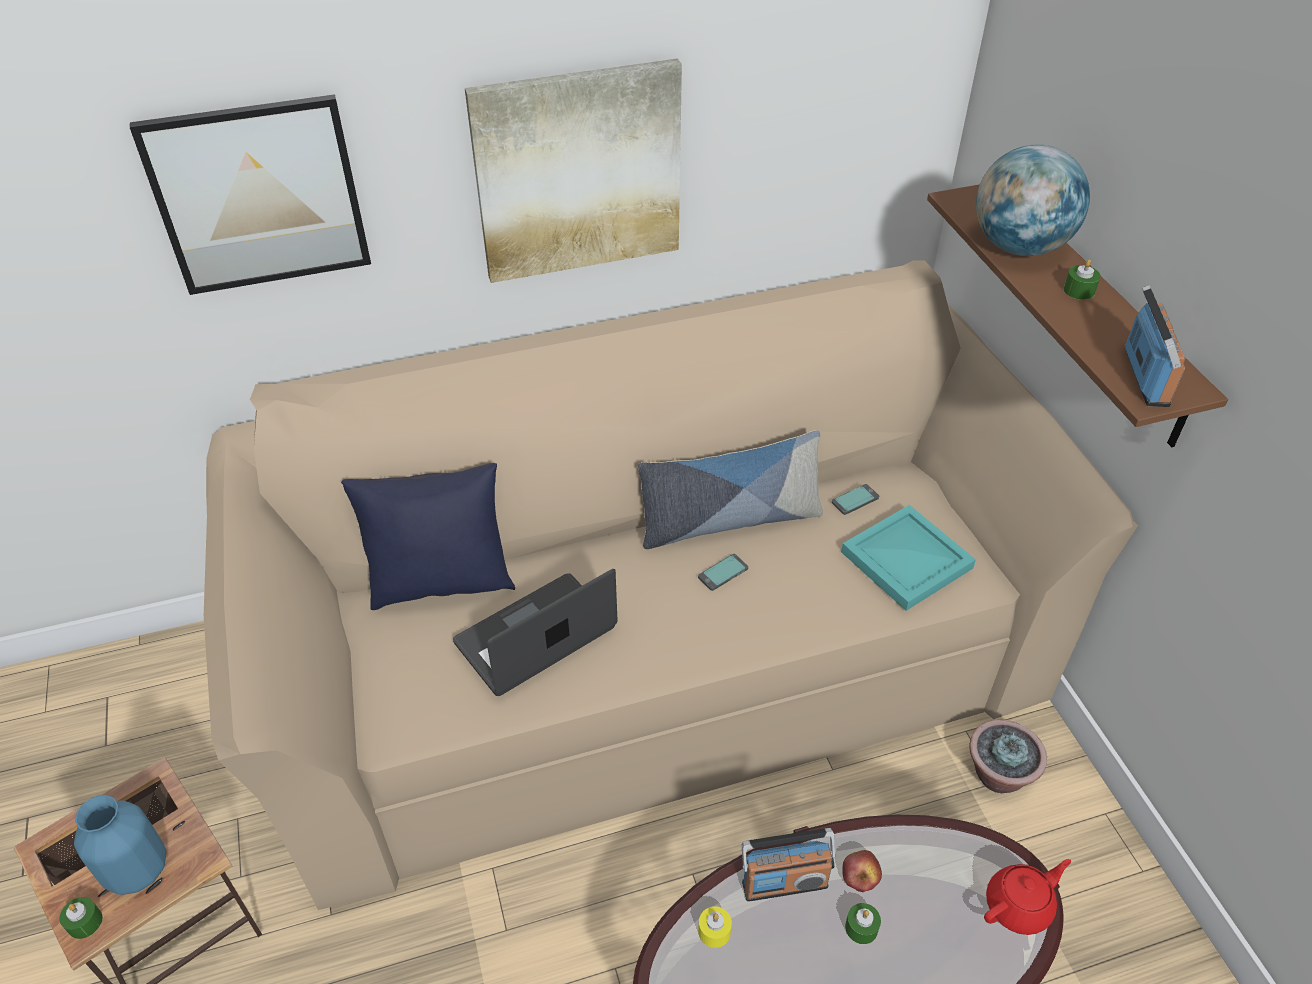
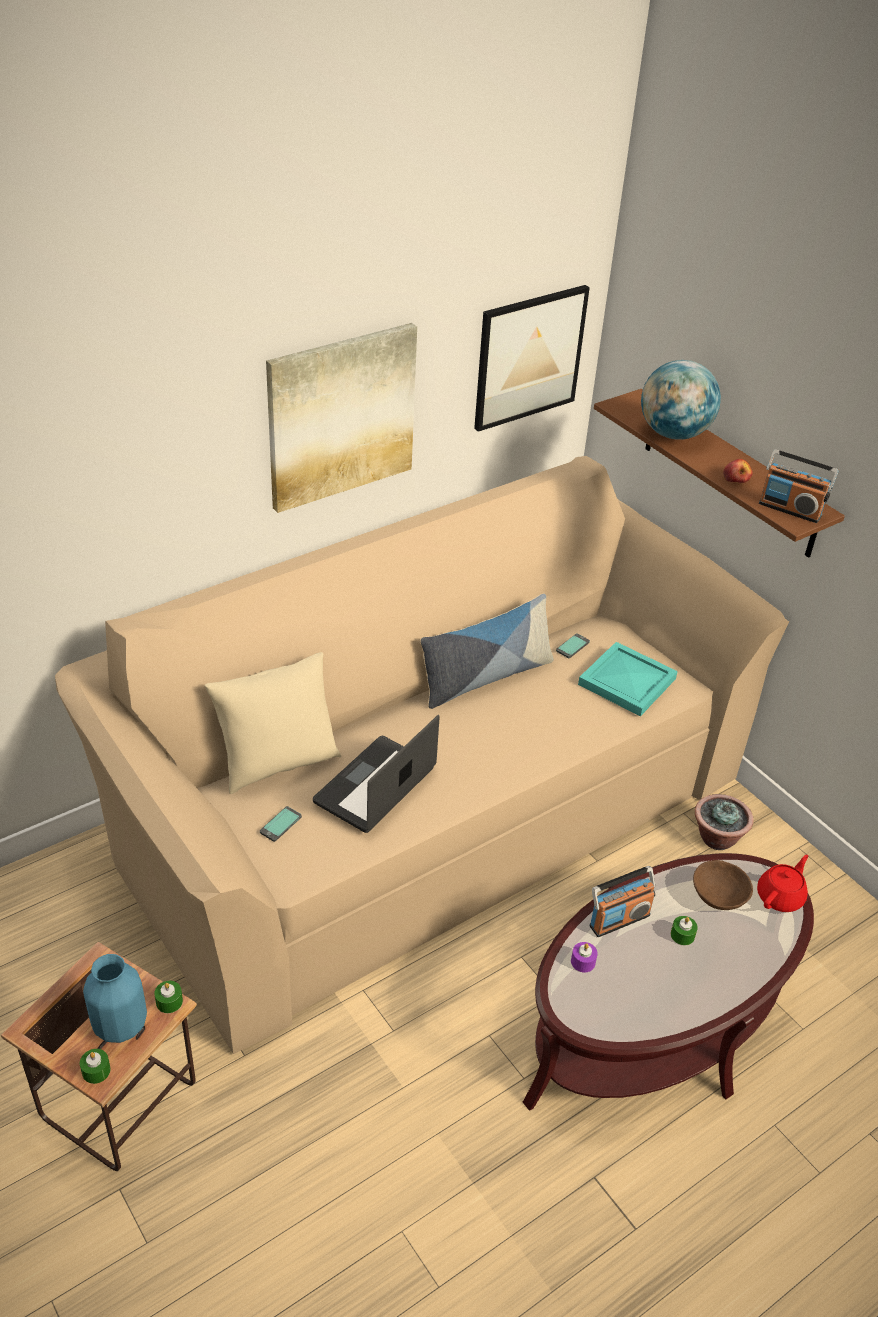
camera: 20 degrees left, 5 degrees down
(259, 196) = (111, 462): picture -> picture (529, 357)
(441, 583) = (277, 763): blue pillow -> beige pillow
(714, 931) = (583, 962): yellow candle -> purple candle
(723, 573) = (498, 714): phone -> phone (281, 824)
(860, 874) = (668, 902): apple -> apple (736, 478)
(931, 882) = (717, 896): none -> brown bowl
(1079, 290) = (725, 458): green candle -> green candle (169, 1001)
(1145, 378) = (790, 509): radio -> radio turned 135 degrees clockwise

